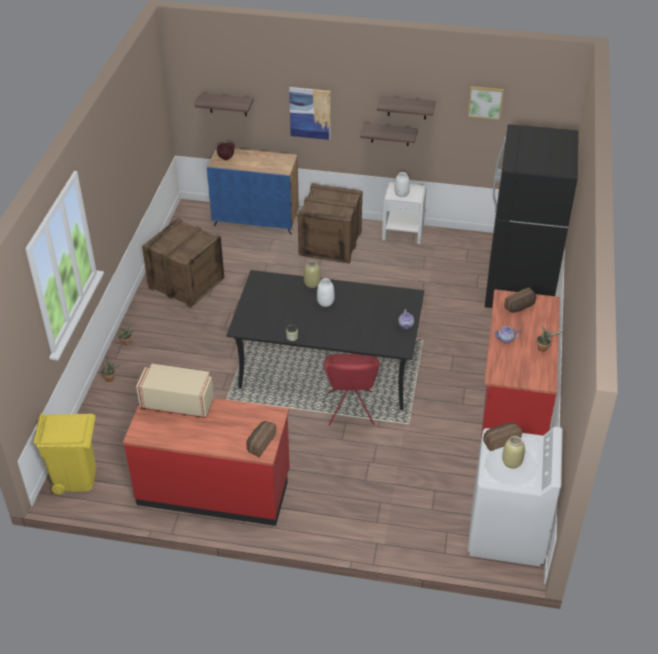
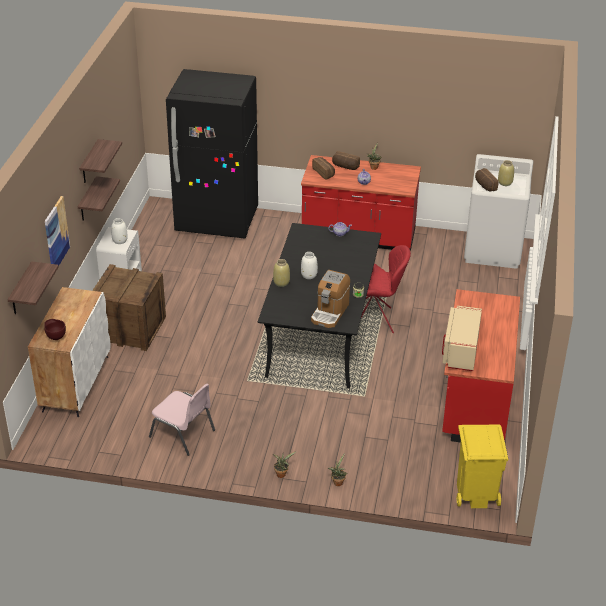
camera: 90 degrees left, 5 degrees down
(186, 283) = (183, 434): crate -> pink chair
(256, 220) = (76, 383): blue cabinet -> white cabinet
(260, 443) = (499, 303): bread -> bread (345, 167)
(261, 316) = (330, 312): none -> coffee machine
(485, 102) = (113, 111): picture -> none

